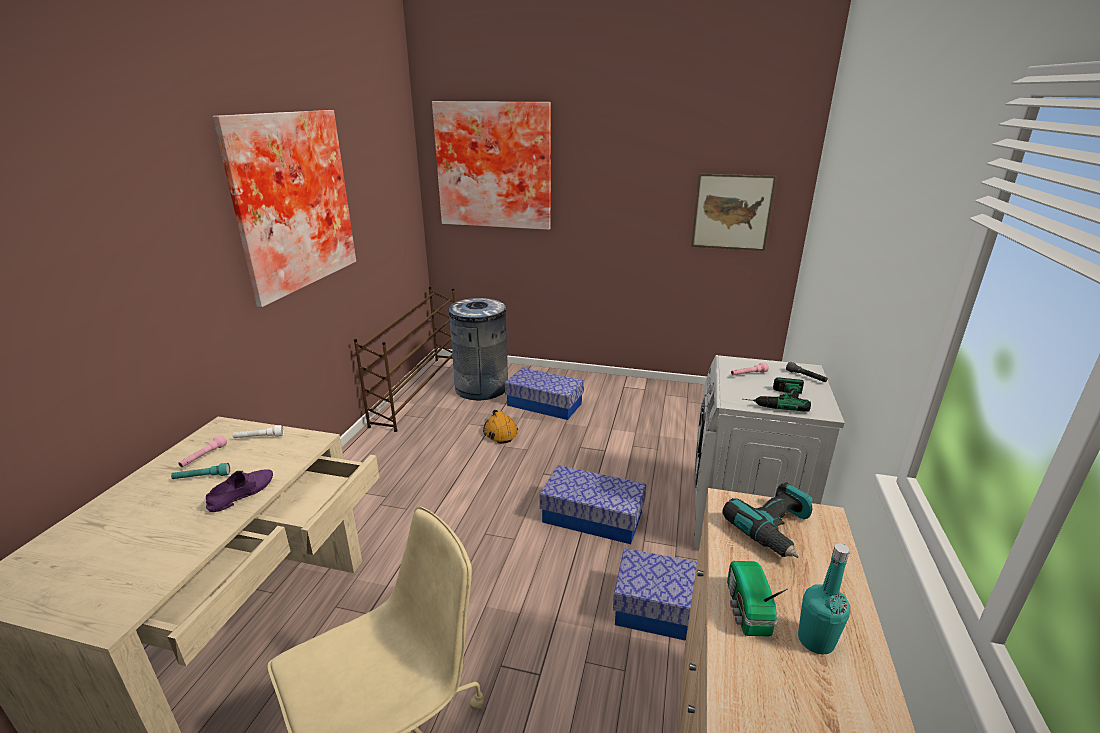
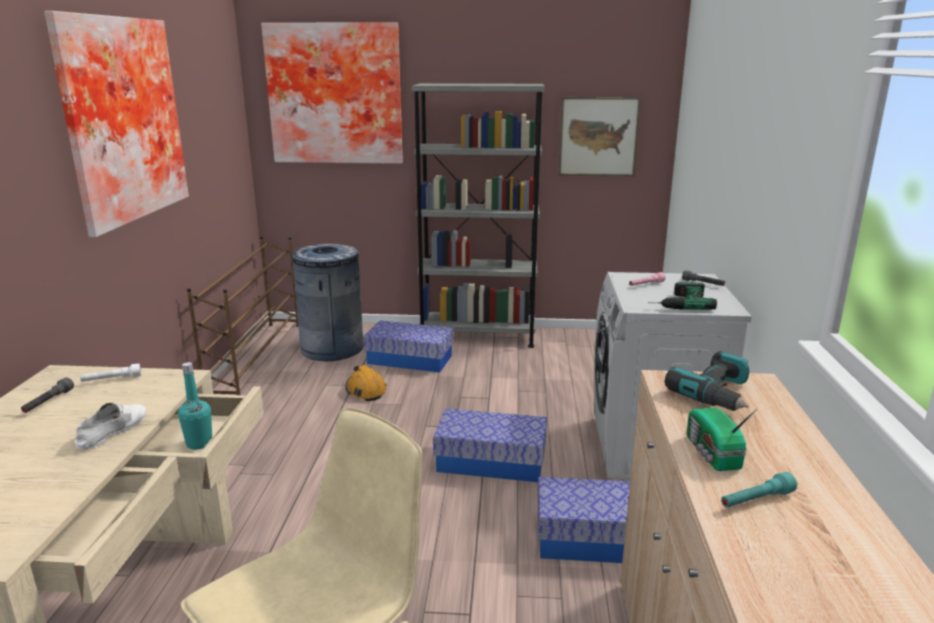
camera: 10 degrees left, 5 degrees down
(202, 477) = (55, 420): turquoise flashlight -> turquoise flashlight (756, 500)
(203, 457) = (48, 402): pink flashlight -> grey flashlight
(241, 493) = (112, 430): purple shoe -> white shoe
(608, 385) = (477, 336): none -> grey bookcase
(815, 640) = (782, 468): turquoise bottle -> turquoise bottle (199, 443)

